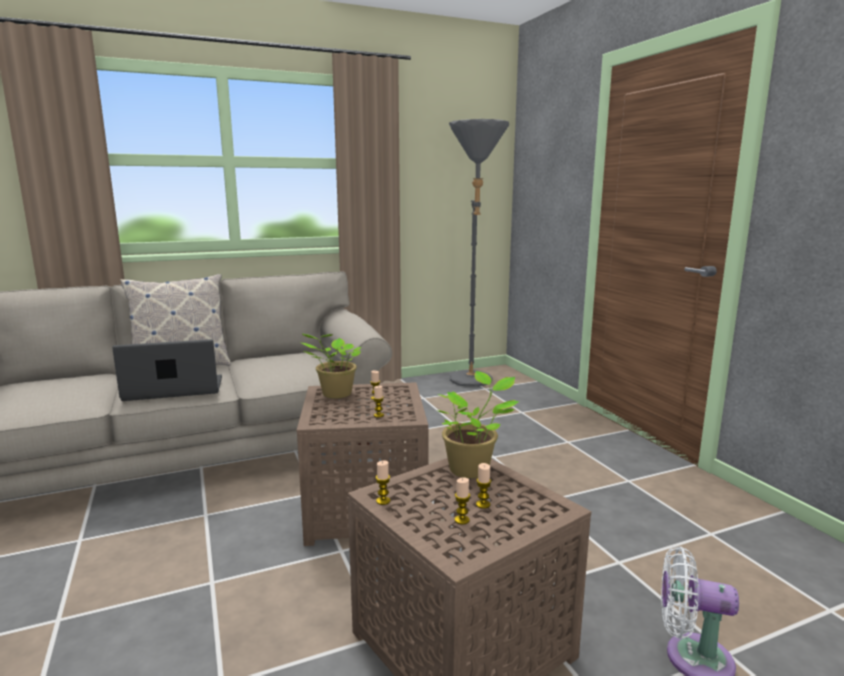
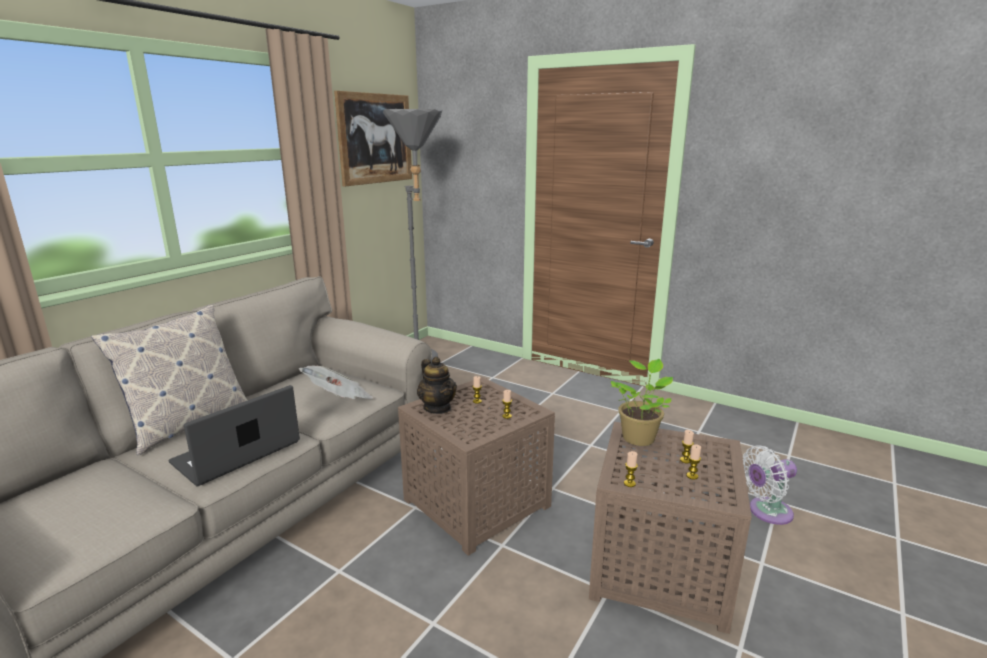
camera: 35 degrees left, 5 degrees up
(287, 373) = (339, 399): none -> newspaper
(335, 394) = (437, 408): potted plant -> teapot
(454, 155) = (375, 139): none -> picture

